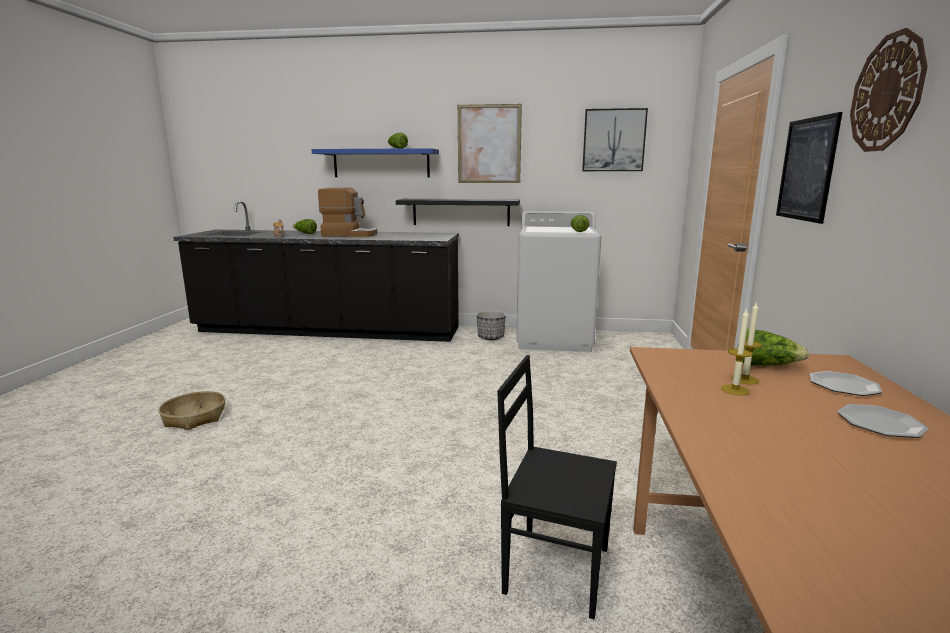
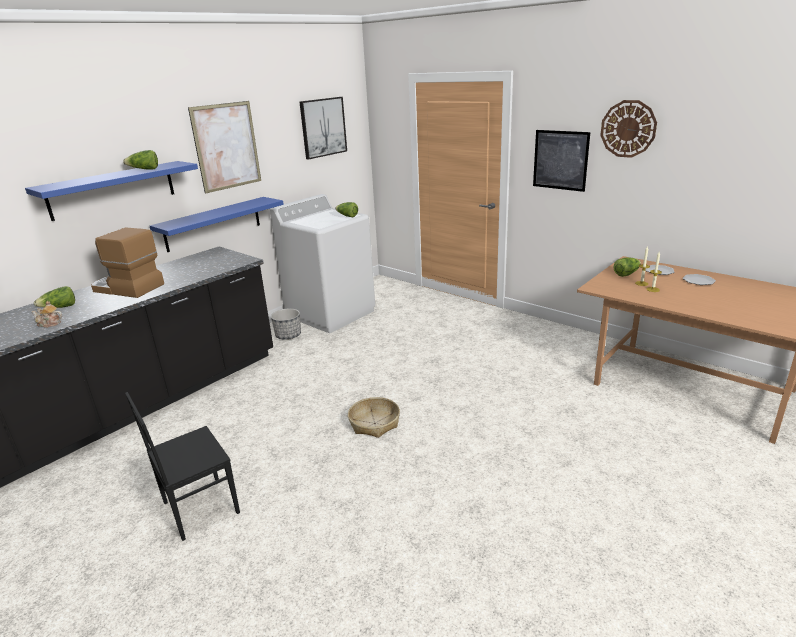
camera: 55 degrees left, 10 degrees up
(195, 418) = (265, 542): basket -> basket (374, 423)
(349, 234) = (127, 288): coffee machine -> coffee machine turned 105 degrees counterclockwise
(461, 212) = (213, 224): black shelf -> blue shelf
(555, 568) = (612, 418): black chair -> black chair (199, 507)

